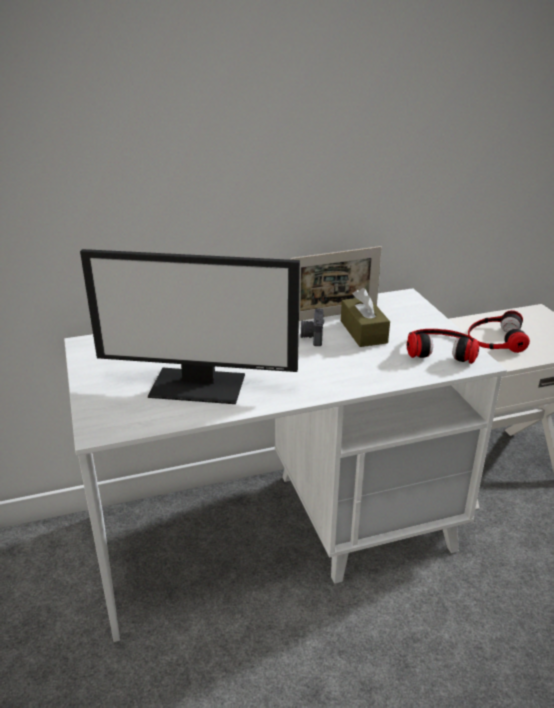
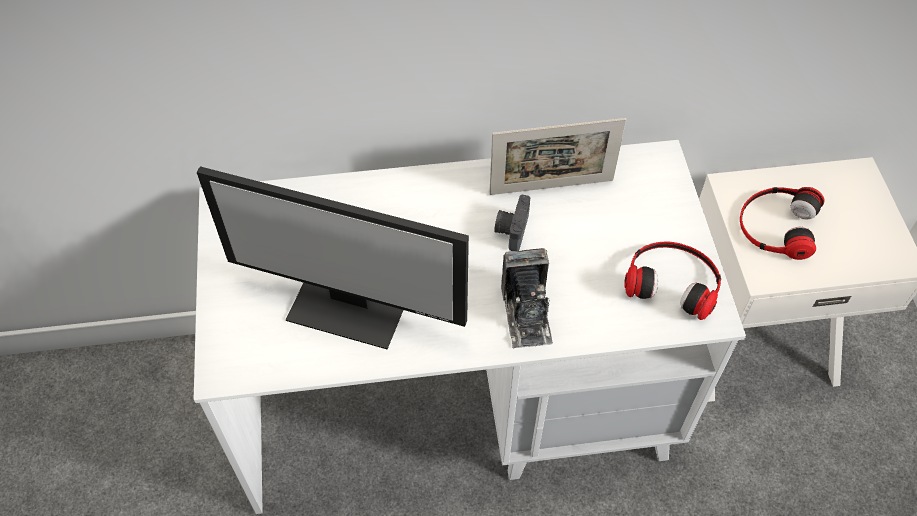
camera: 10 degrees right, 25 degrees up
(339, 375) = (526, 314): none -> camera
(363, 332) = (581, 229): brown tissue box -> none

